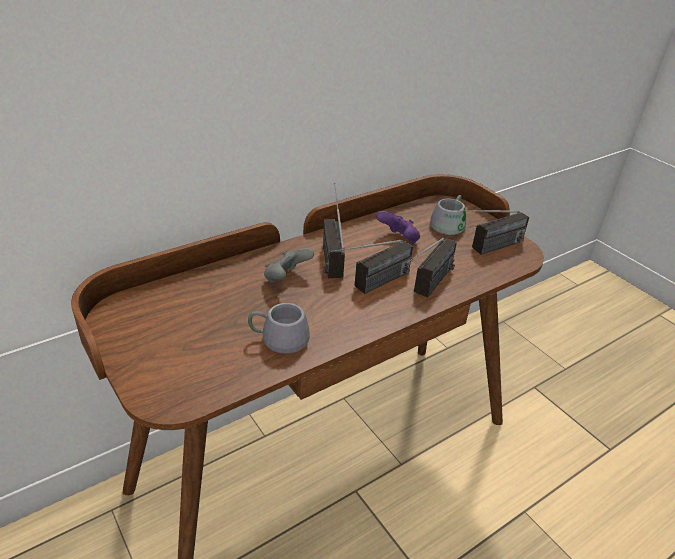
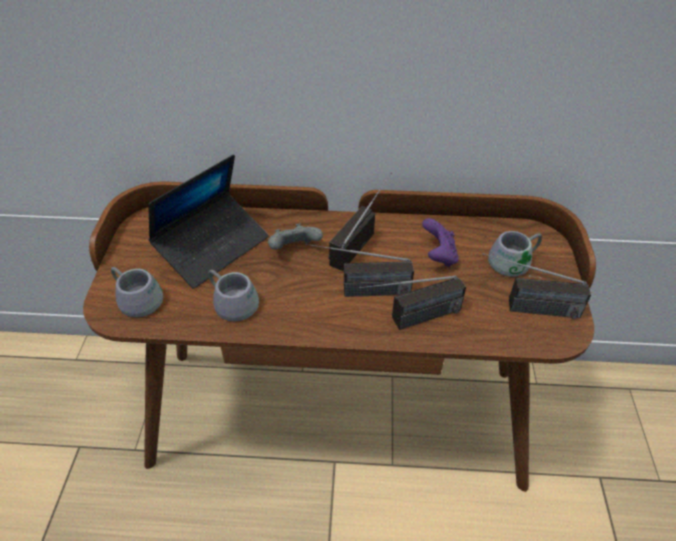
camera: 40 degrees right, 10 degrees up
(184, 374) = (141, 295): none -> grey mug
(209, 306) = (213, 247): none -> laptop

